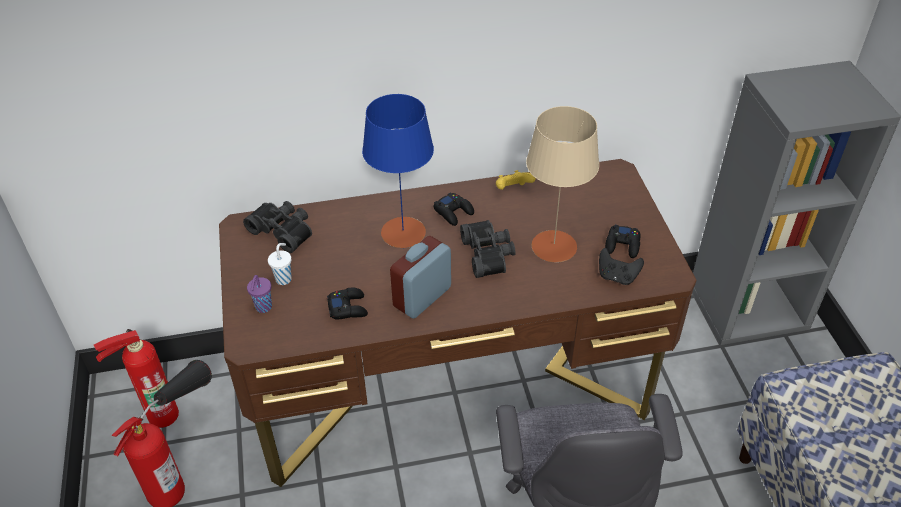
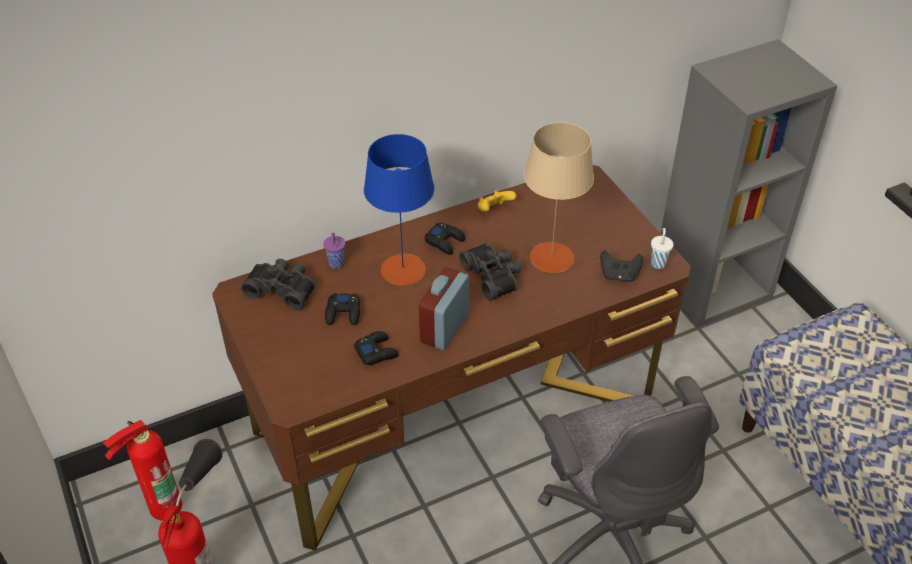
camera: 15 degrees left, 0 degrees up
(263, 308) = (292, 368): purple cup -> purple cup (336, 265)
(284, 279) = (302, 336): white cup -> white cup (658, 263)
(622, 245) = (614, 245): black game controller -> black game controller (343, 313)

